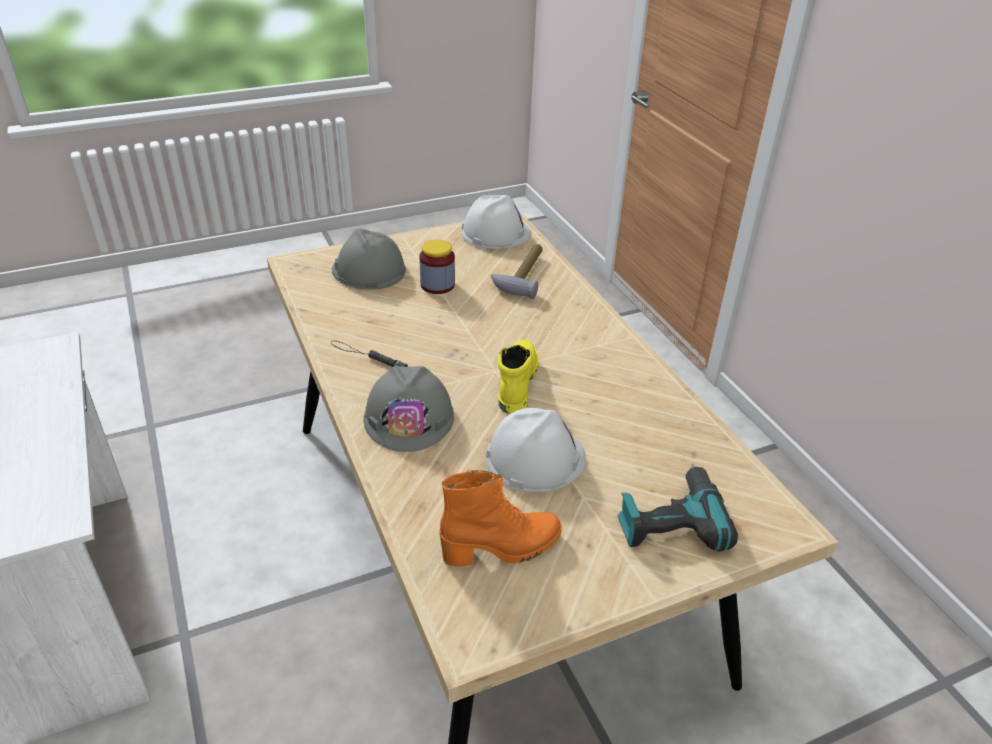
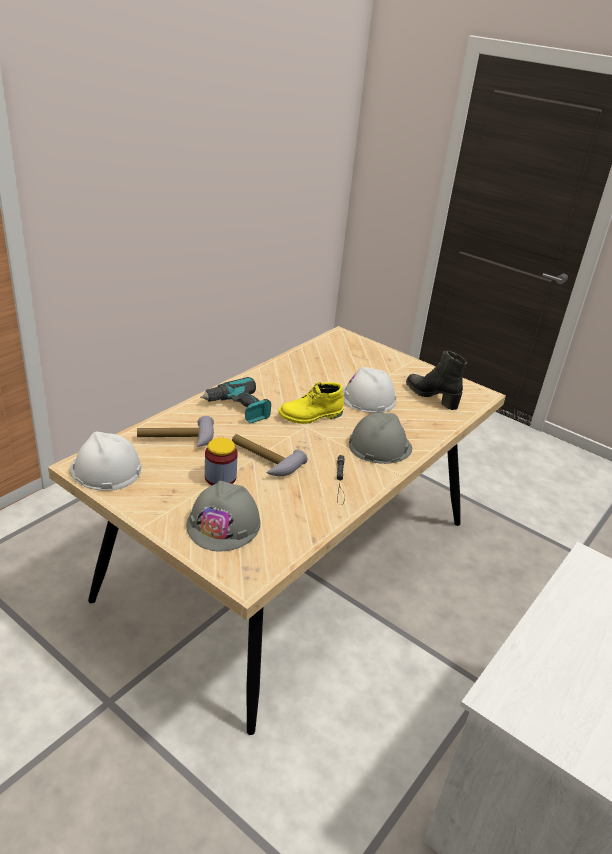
camera: 120 degrees left, 5 degrees down
(447, 317) = (263, 460): none -> hammer
(502, 548) = (432, 396): orange boot -> black boot
(670, 519) = (367, 359): power drill -> power drill (238, 408)

